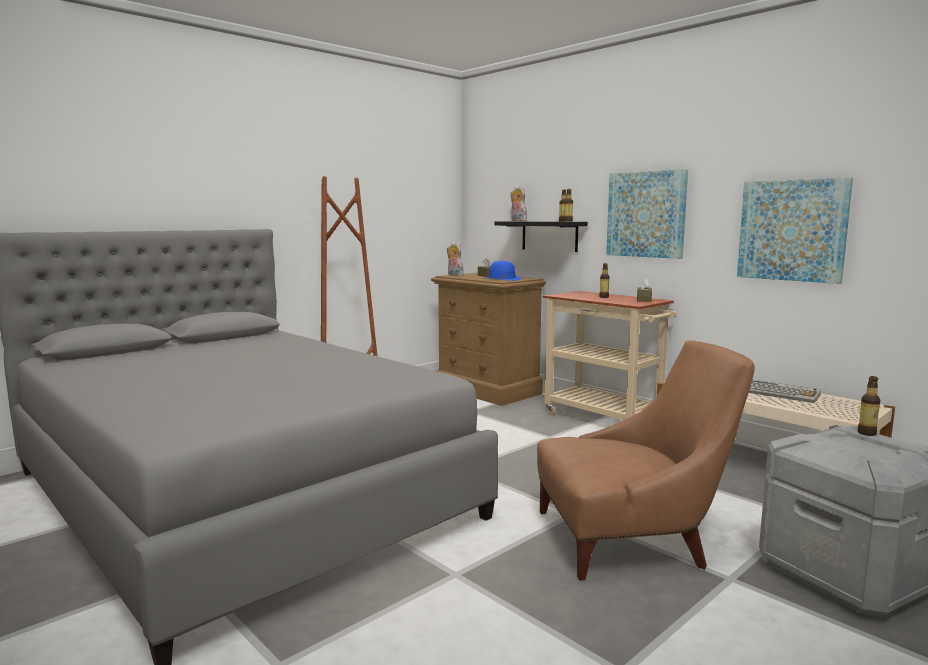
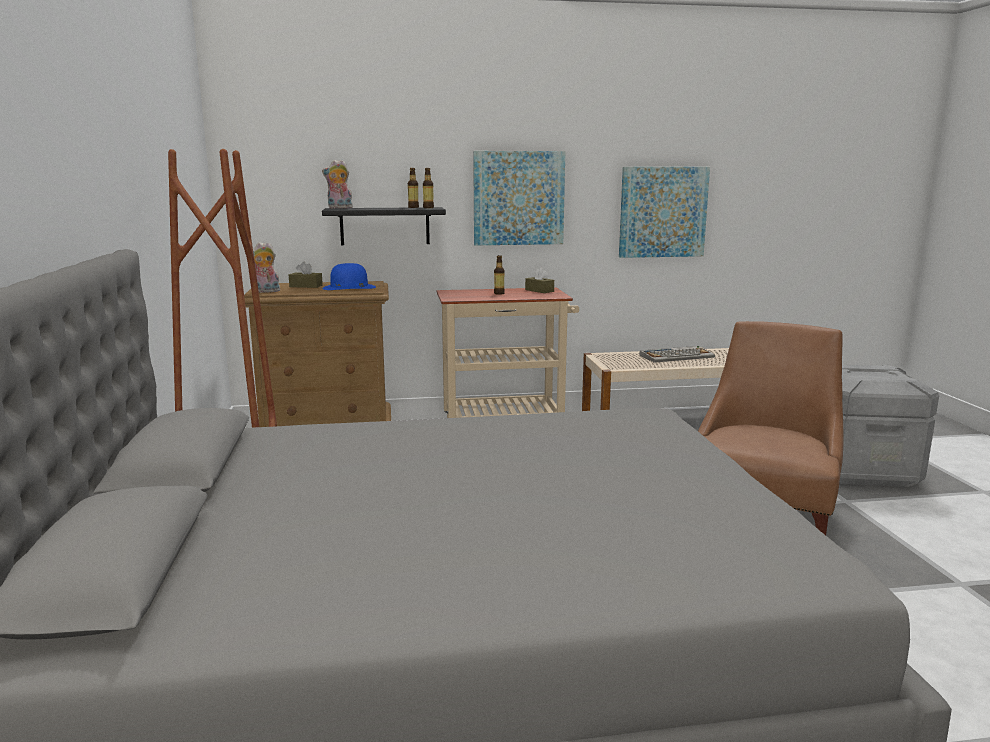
camera: 55 degrees left, 5 degrees up
(867, 433) = (854, 366): bottle -> none

